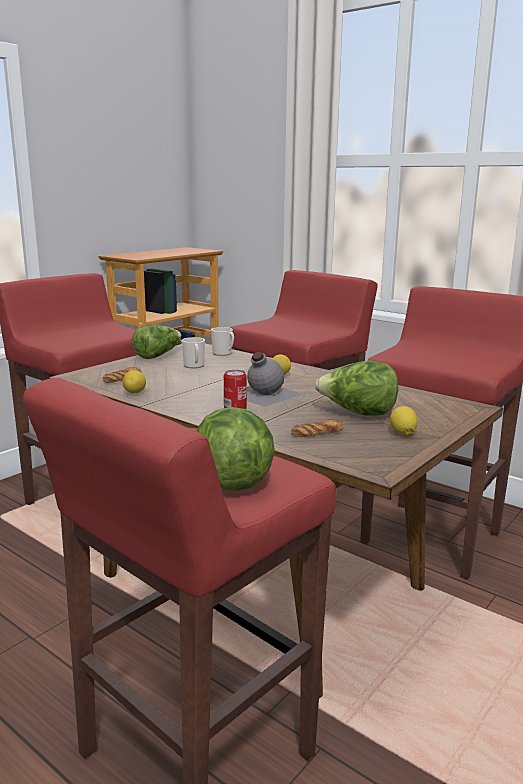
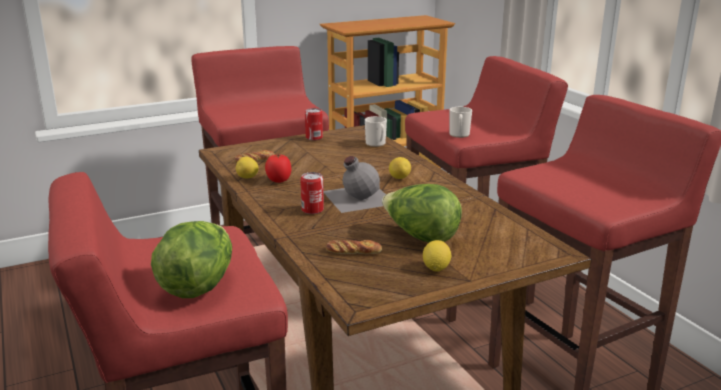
camera: 25 degrees right, 5 degrees up
(158, 355) = (314, 138): lettuce -> can
(169, 391) = (278, 180): none -> tomato
(194, 366) = (332, 155): mug -> mug (459, 135)

